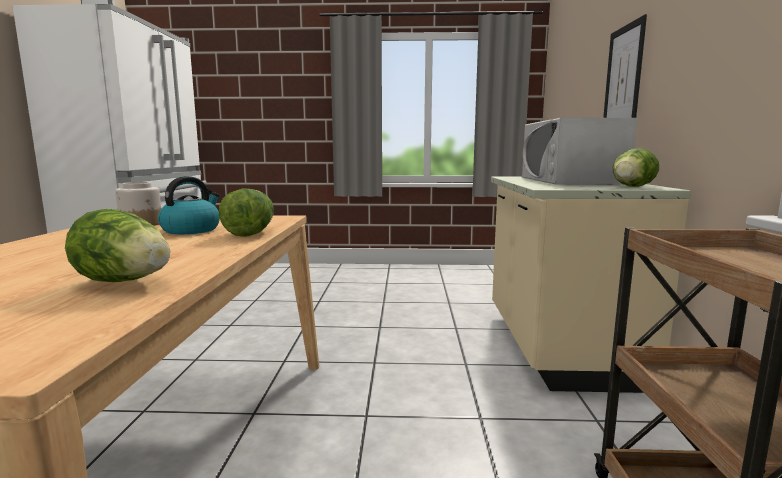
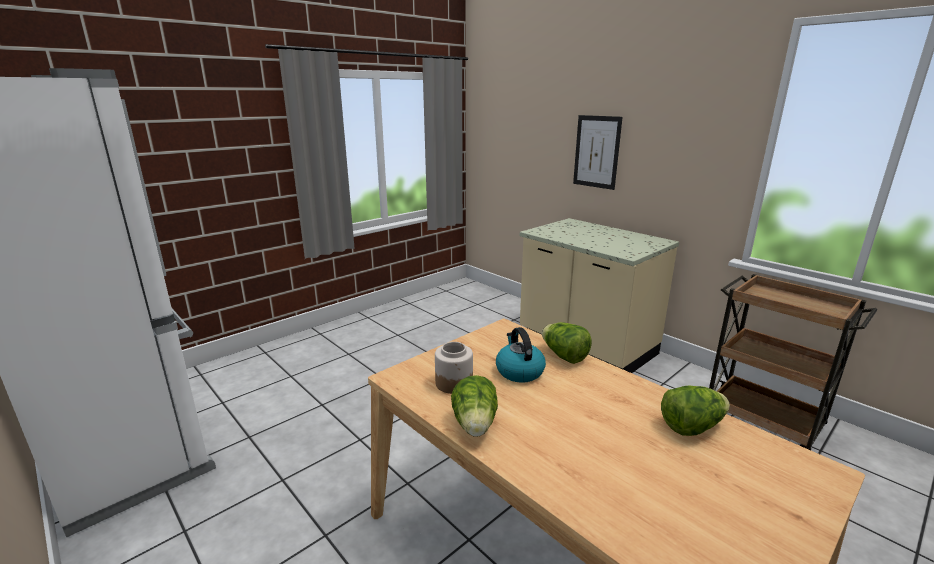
camera: 45 degrees left, 10 degrees up
(570, 180) = (590, 233): white microwave -> none
(631, 187) = (651, 242): lettuce -> lettuce (475, 425)

